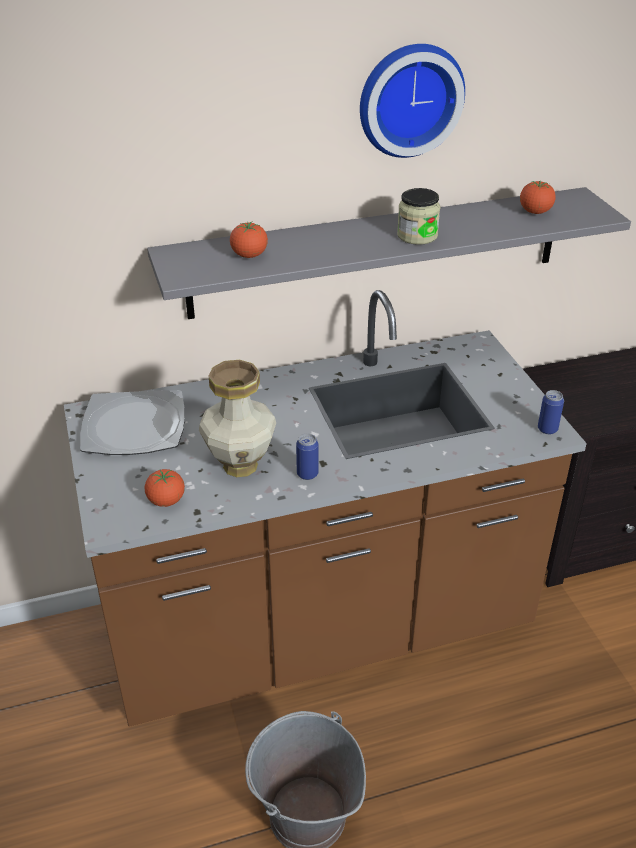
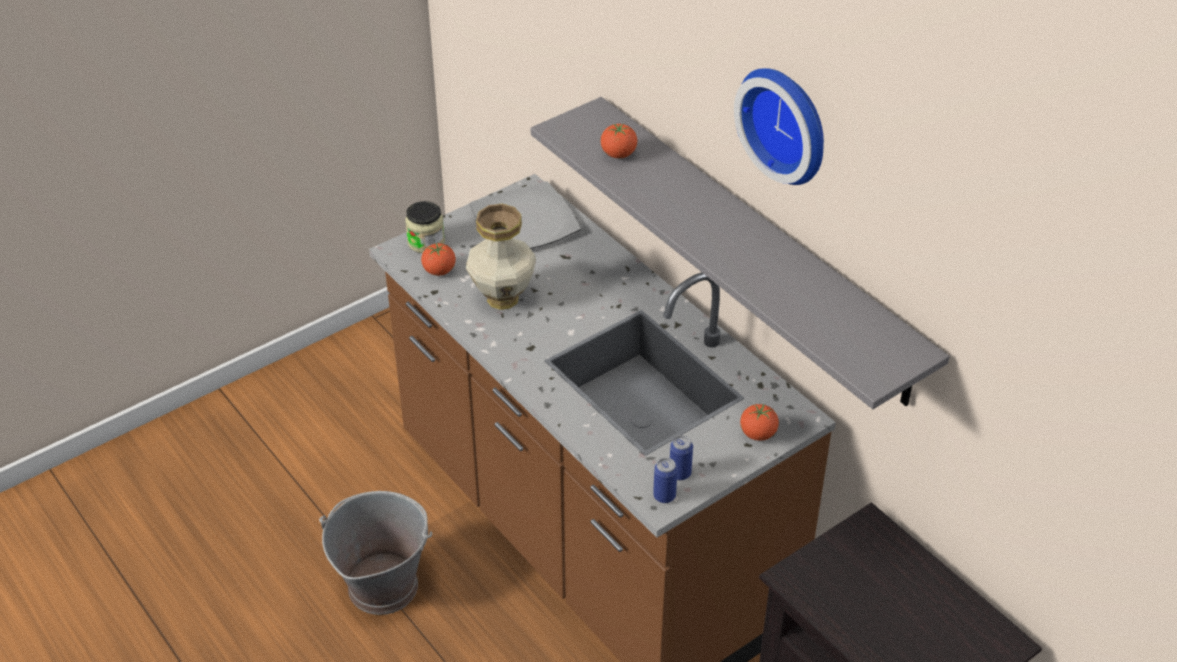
camera: 70 degrees right, 5 degrees up
(307, 474) = (510, 342): can -> can (680, 473)
(417, 236) = (725, 246): jar -> jar (426, 242)
(535, 212) = (842, 321): tomato -> tomato (758, 434)

